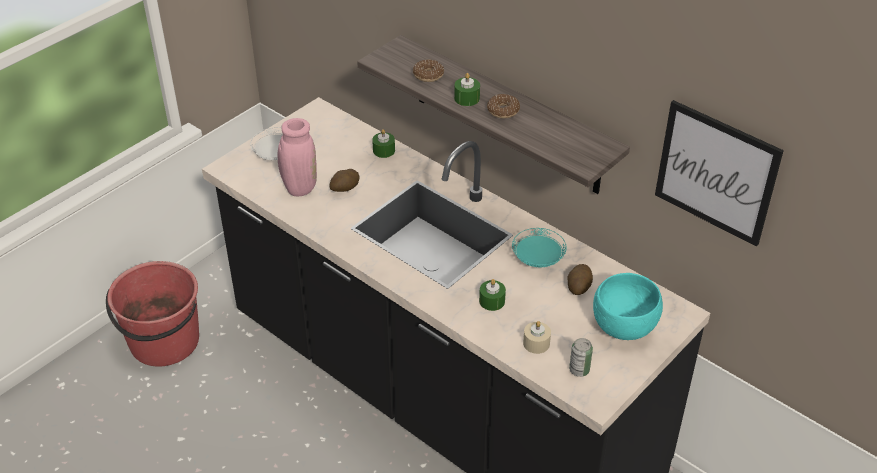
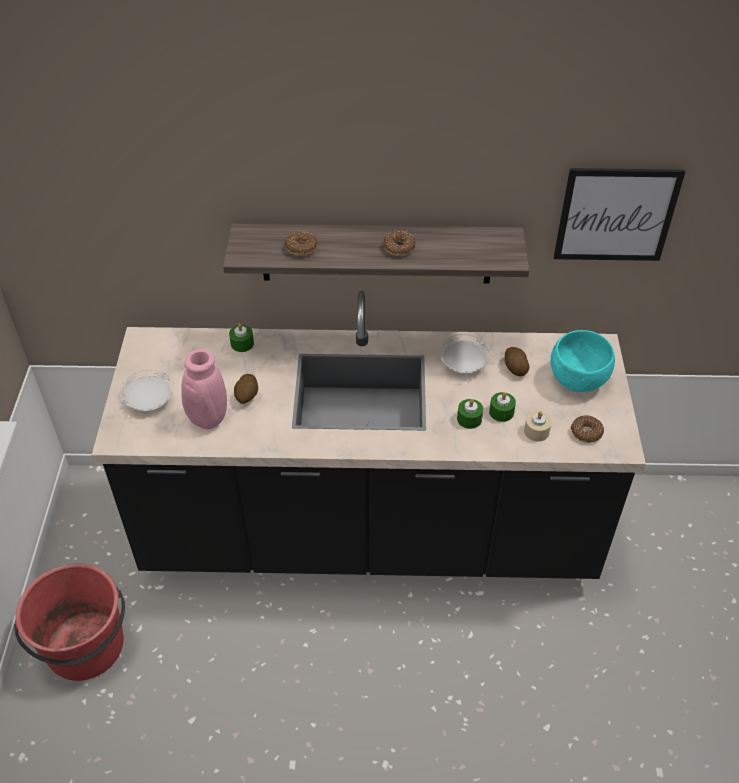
camera: 40 degrees left, 5 degrees up
(467, 98) = (358, 252): green candle -> green candle (501, 412)
(538, 259) = (463, 364): turquoise plate -> white plate
(579, 370) = (586, 432): can -> donut

